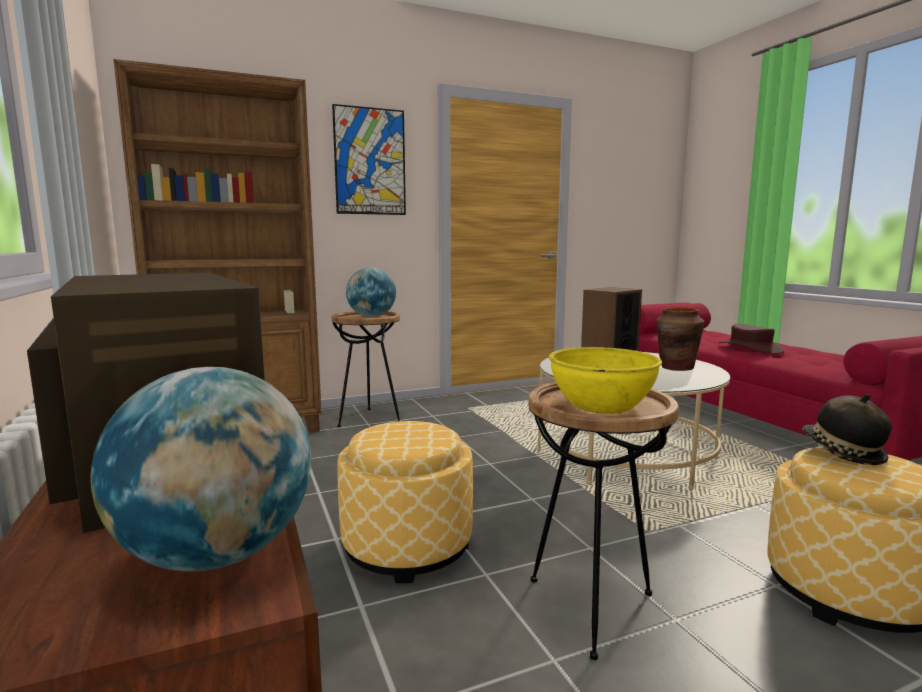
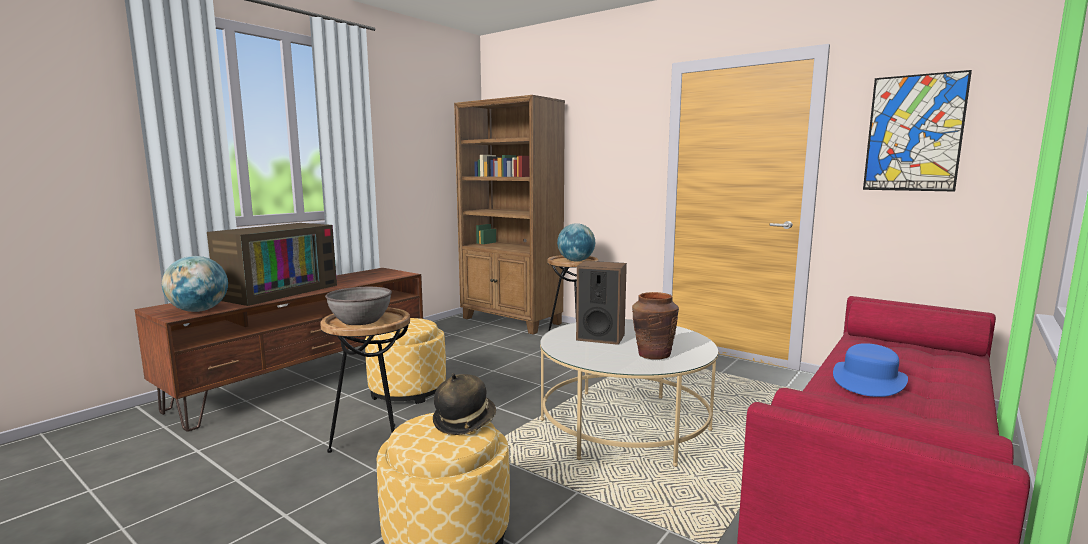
camera: 60 degrees right, 0 degrees up
(370, 161) = (613, 138): picture -> picture (914, 133)
(601, 405) = (361, 320): yellow bowl -> grey bowl
(750, 348) = (869, 381): brown hat -> blue hat

